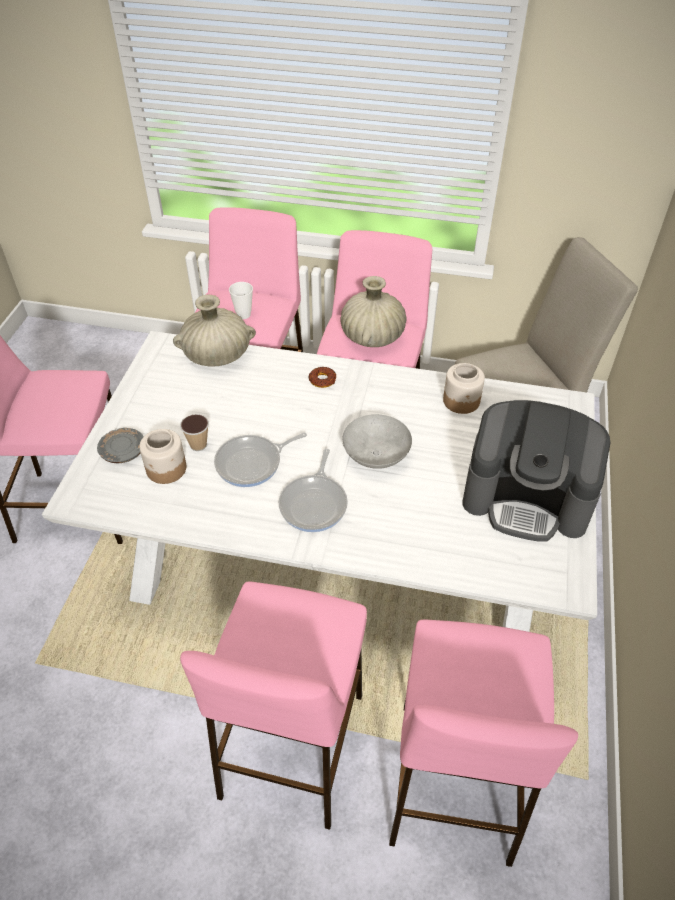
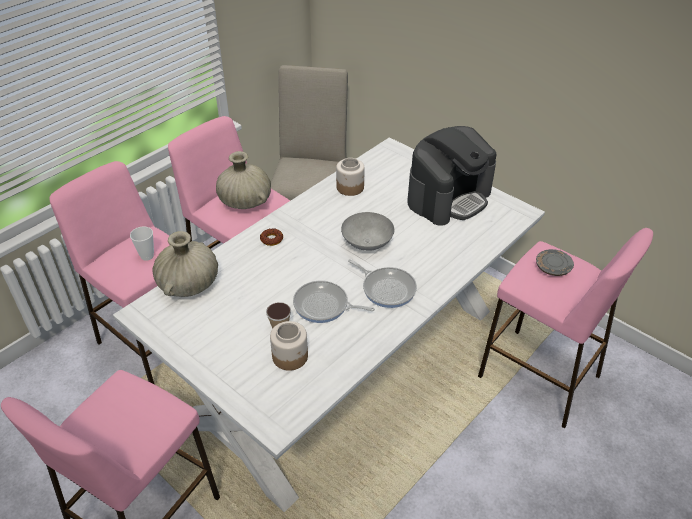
camera: 60 degrees left, 5 degrees down
(123, 451) = (248, 378): grey plate -> grey plate (553, 268)
(252, 463) = (324, 306): frying pan -> frying pan turned 105 degrees clockwise
(292, 746) = (474, 451): pink stool -> none

